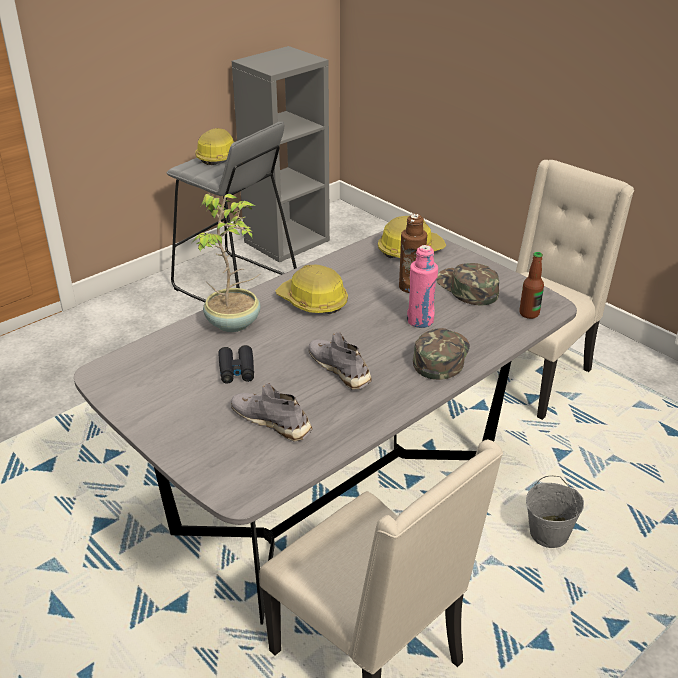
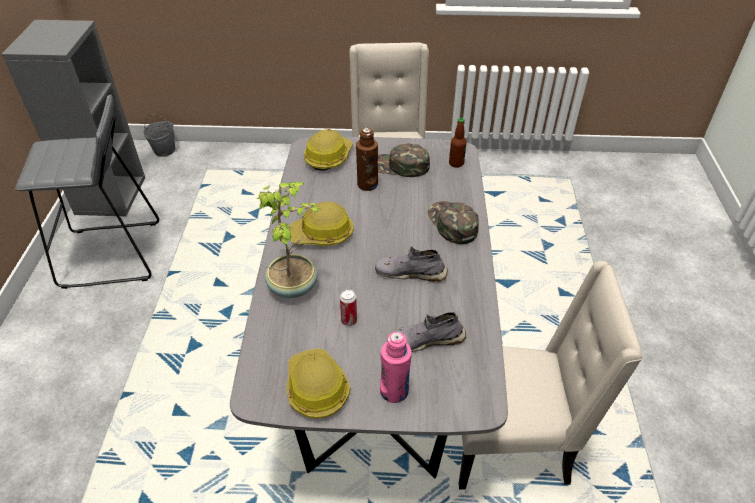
camera: 45 degrees left, 10 degrees up
(219, 156) = (51, 151): hard hat -> hard hat (316, 388)
(237, 370) = (349, 320): black binoculars -> can
(420, 321) = (406, 206): pink bottle -> pink bottle (394, 391)
(549, 534) = (506, 296): grey bucket -> grey bucket (165, 150)

